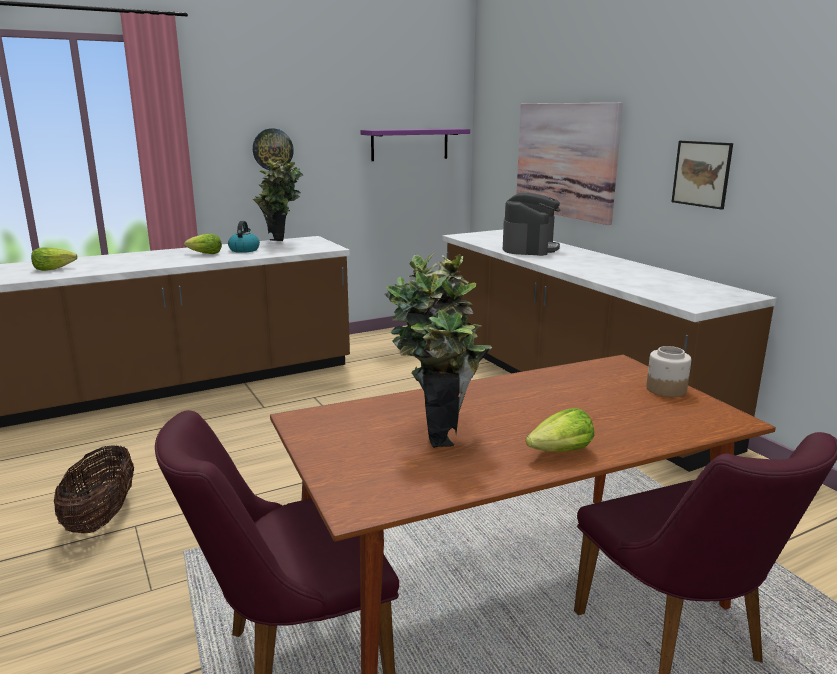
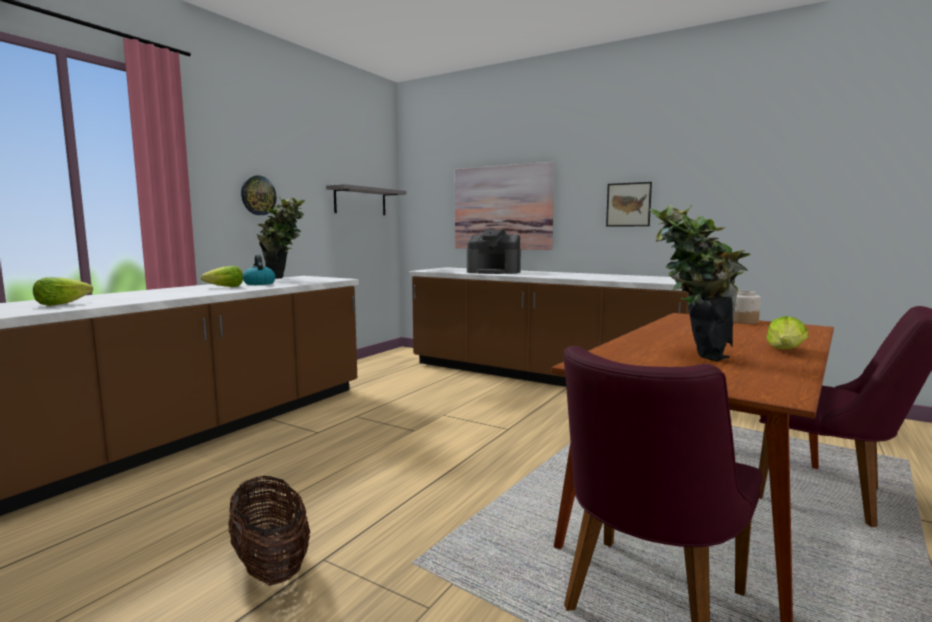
camera: 30 degrees left, 10 degrees down
(410, 144) = (360, 201): purple shelf -> grey shelf
(529, 248) = (494, 272): coffee machine -> coffee machine turned 120 degrees clockwise

